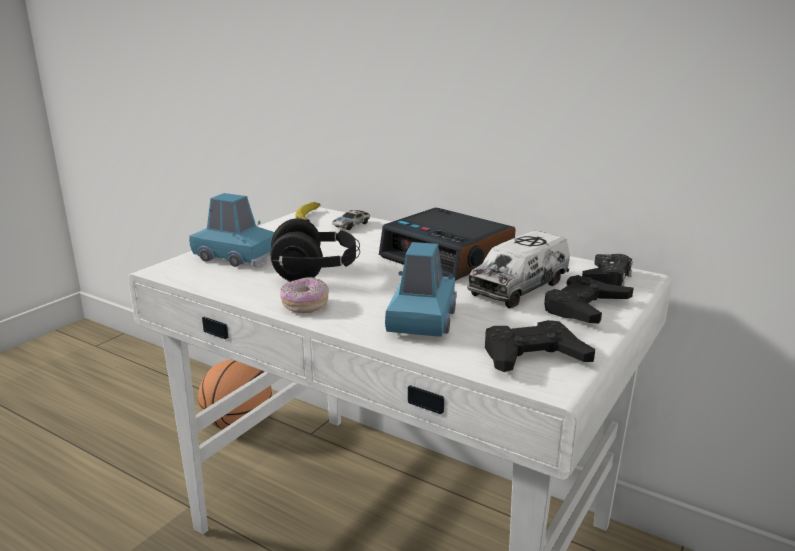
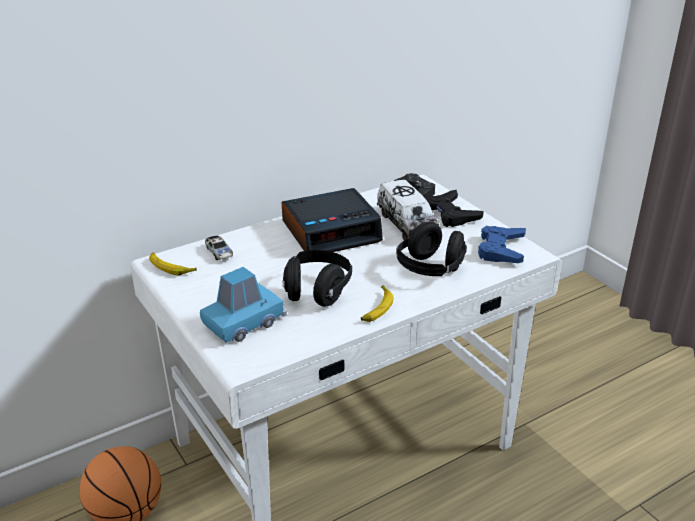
camera: 65 degrees left, 10 degrees up
(305, 305) = (377, 308): donut -> banana
(421, 319) = (430, 269): blue toy car -> black headphones
(533, 356) = (501, 249): black game controller -> blue game controller

